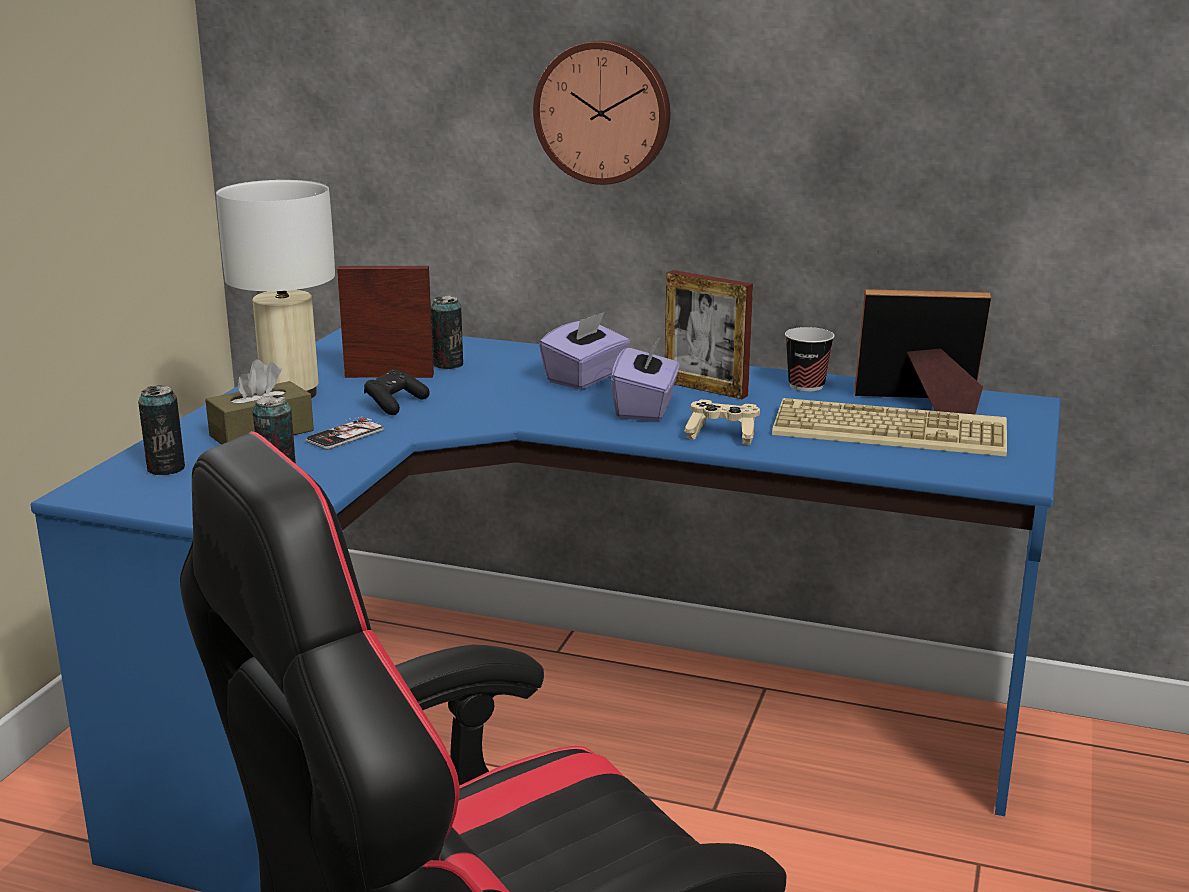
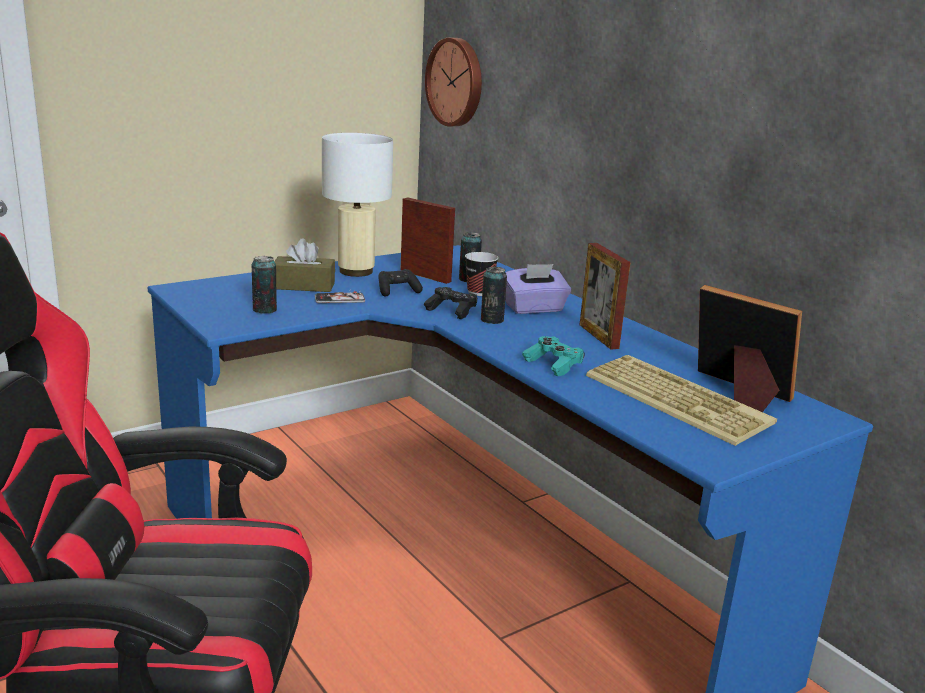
camera: 35 degrees right, 0 degrees up
(166, 468) = (229, 289): can -> can (492, 320)
(504, 409) = (451, 311): none -> black game controller
(603, 112) = (603, 122): wall clock -> wall clock (456, 82)
(646, 408) = (535, 335): purple tissue box -> none
(722, 434) = (553, 365): beige game controller -> turquoise game controller
(806, 386) = (674, 355): cup -> cup (479, 292)

